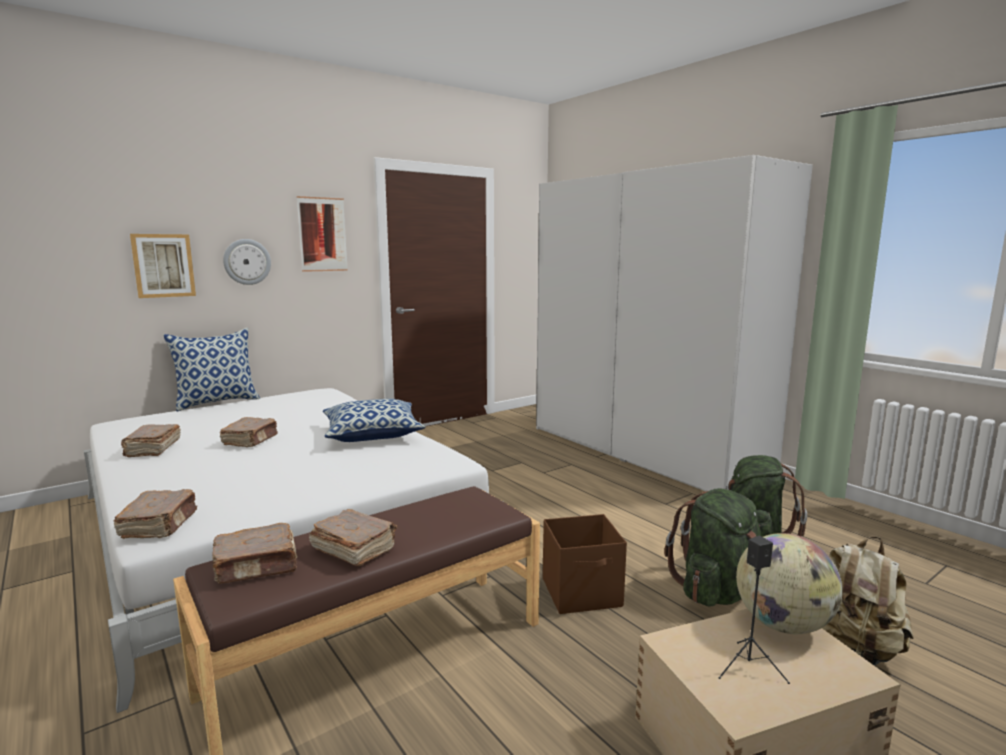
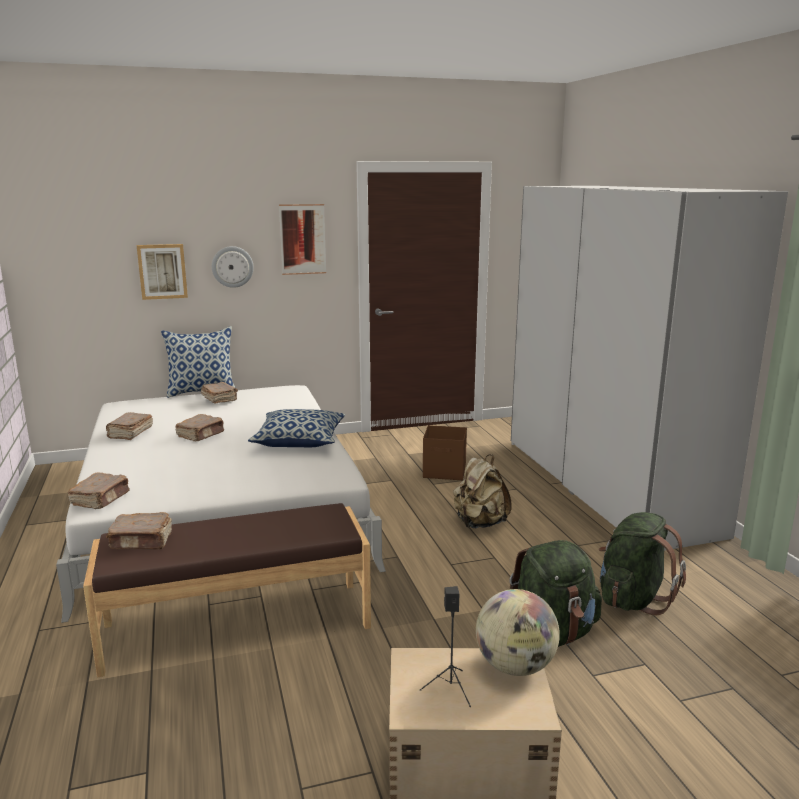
camera: 20 degrees right, 5 degrees up
(353, 549) = (210, 540): brown book -> brown book (219, 399)
(582, 593) = (427, 612): brown storage box -> brown storage box (445, 472)
(854, 650) = (631, 712): beige backpack -> beige backpack (479, 523)

